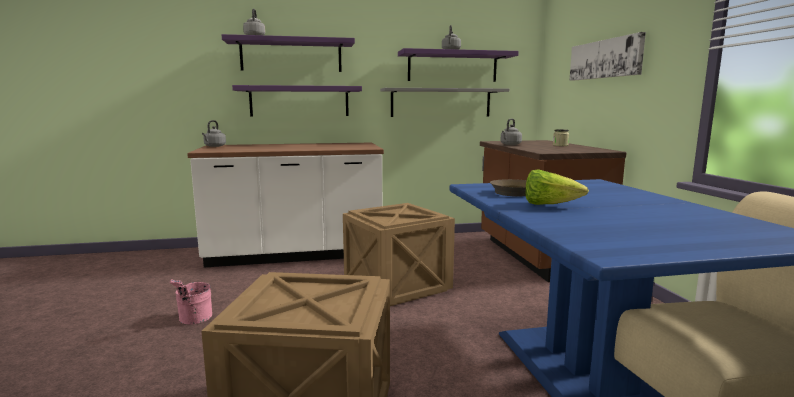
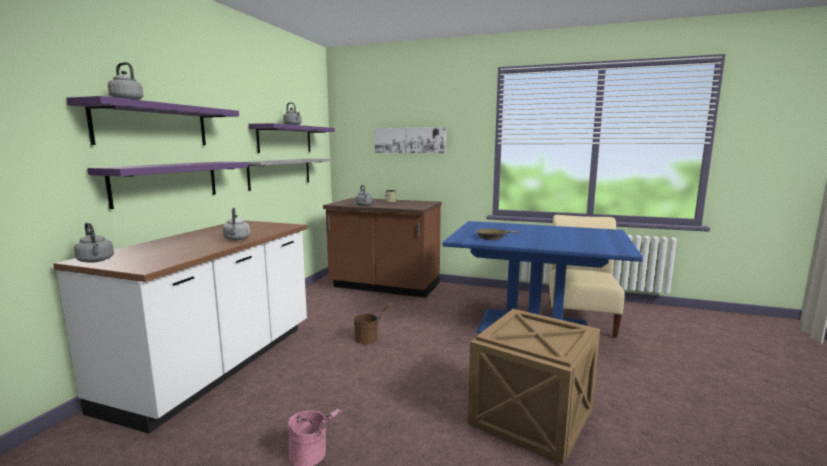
camera: 60 degrees left, 0 degrees up
(300, 148) = (237, 239): none -> grey kettle
(398, 286) = (370, 339): crate -> brown bucket
(549, 205) = (530, 239): lettuce -> none

